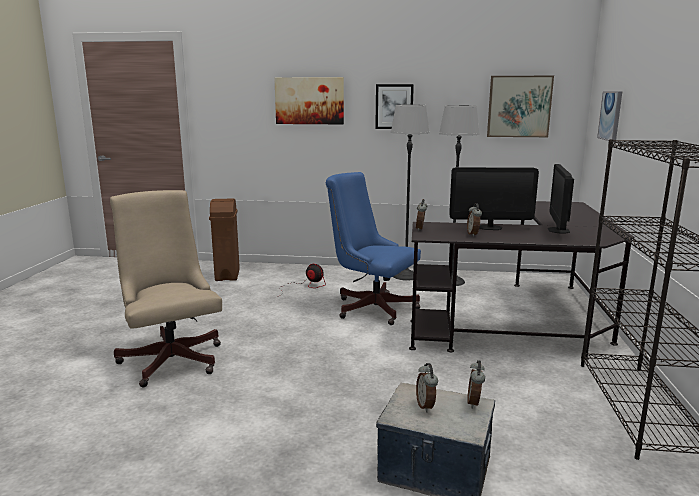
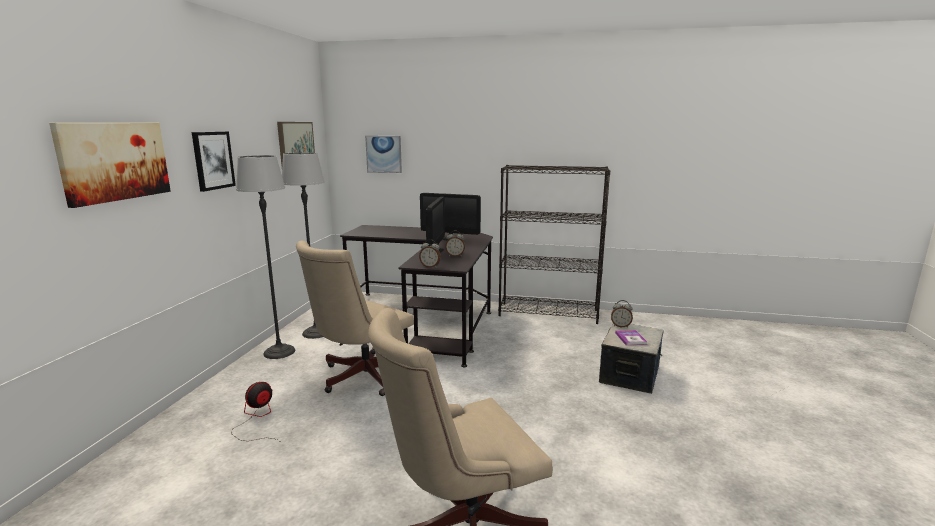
camera: 85 degrees left, 0 degrees up
(227, 275) = (119, 504): brown trash can -> none
(371, 307) = (360, 377): blue office chair -> beige office chair
(426, 406) = (630, 338): alarm clock -> book

